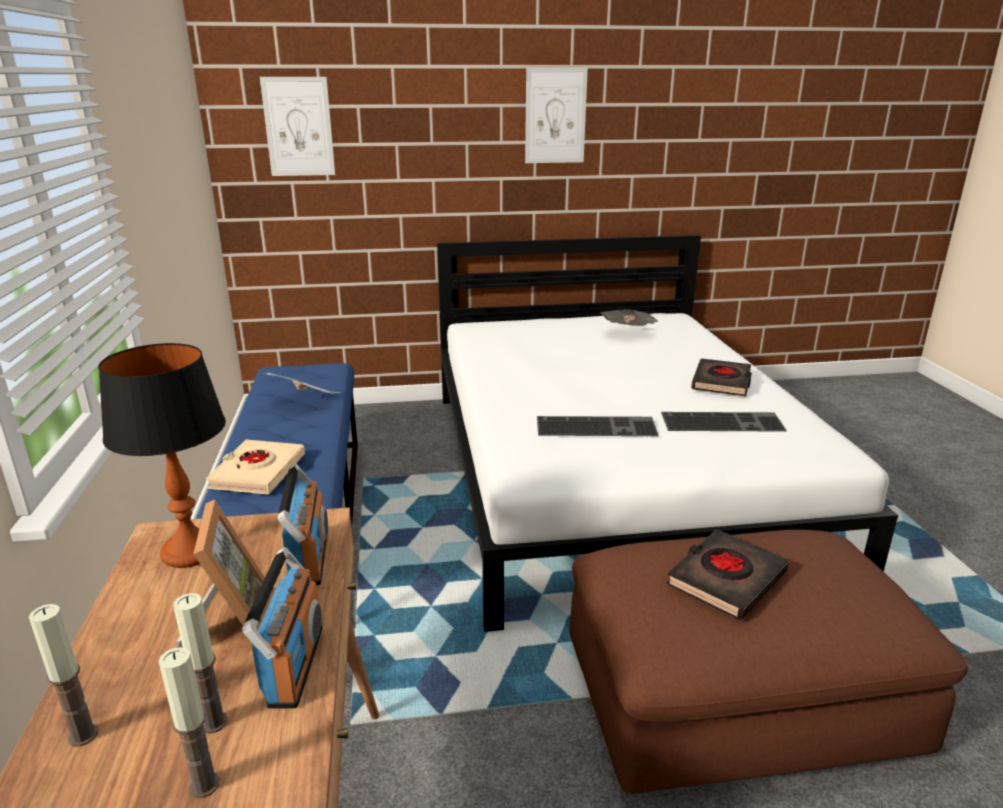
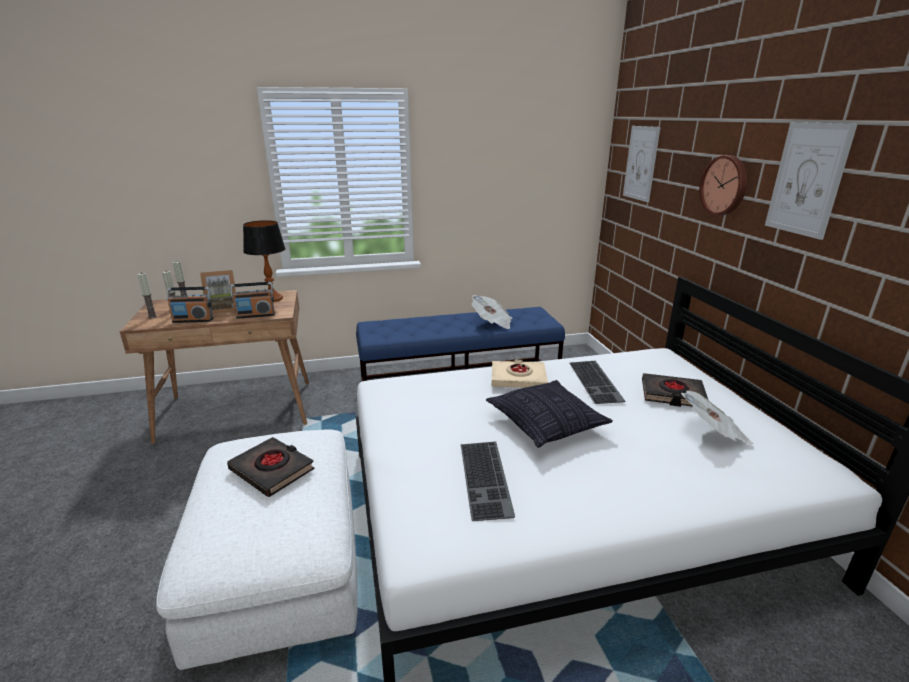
camera: 85 degrees right, 0 degrees up
(257, 472) = (404, 324): beige book -> beige book (518, 378)
(462, 134) = (725, 185): none -> wall clock
(597, 426) = (462, 411): keyboard -> keyboard (596, 381)
(620, 389) = (546, 424): none -> pillow
(722, 382) = (594, 490): black book -> black book (672, 394)
(735, 696) = (280, 561): brown ottoman -> white ottoman

